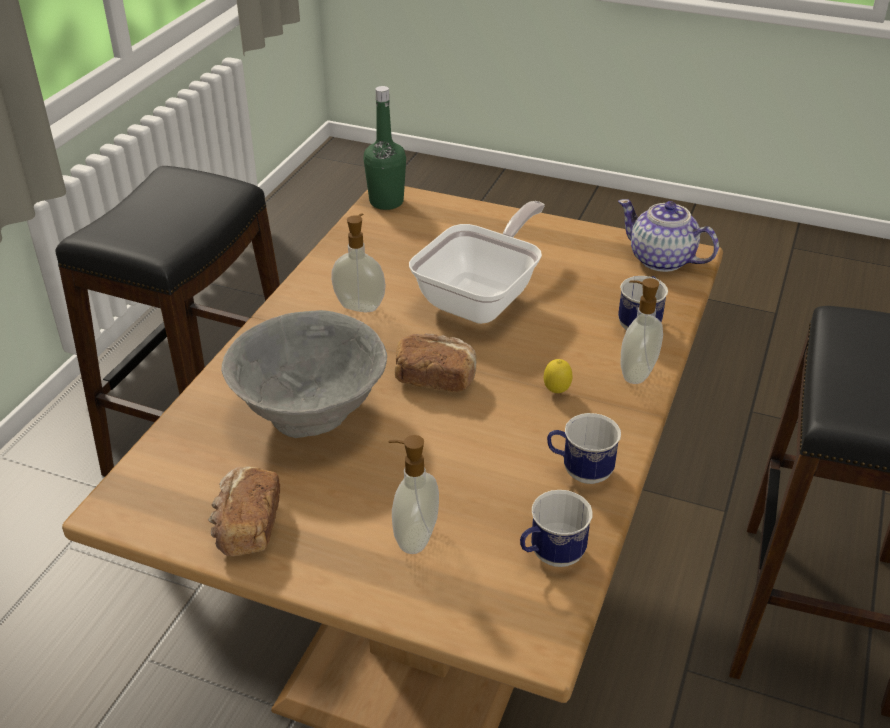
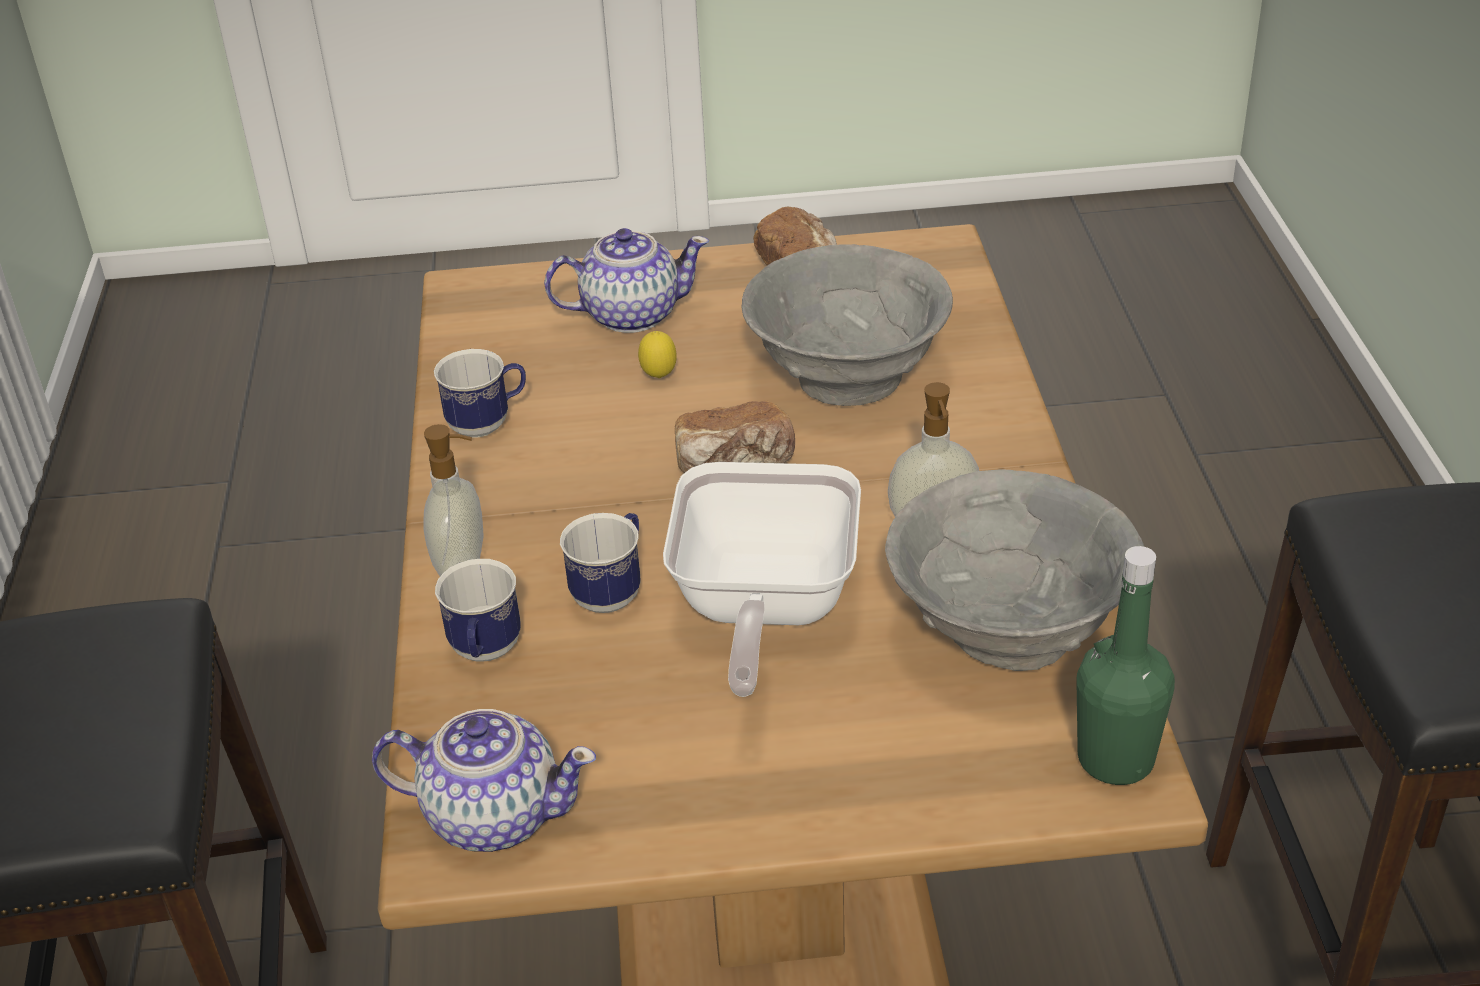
camera: 155 degrees right, 0 degrees up
(377, 252) = (1008, 632): none -> grey bowl
(414, 537) = (630, 314): soap dispenser -> teapot
(550, 557) = (483, 343): mug -> mug (613, 591)
(556, 392) = (563, 503): lemon -> lemon (659, 377)

